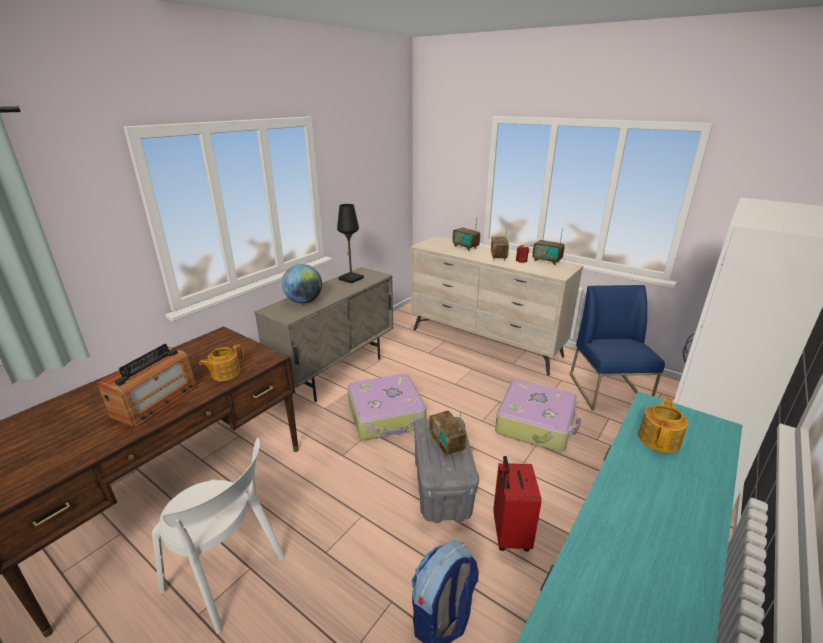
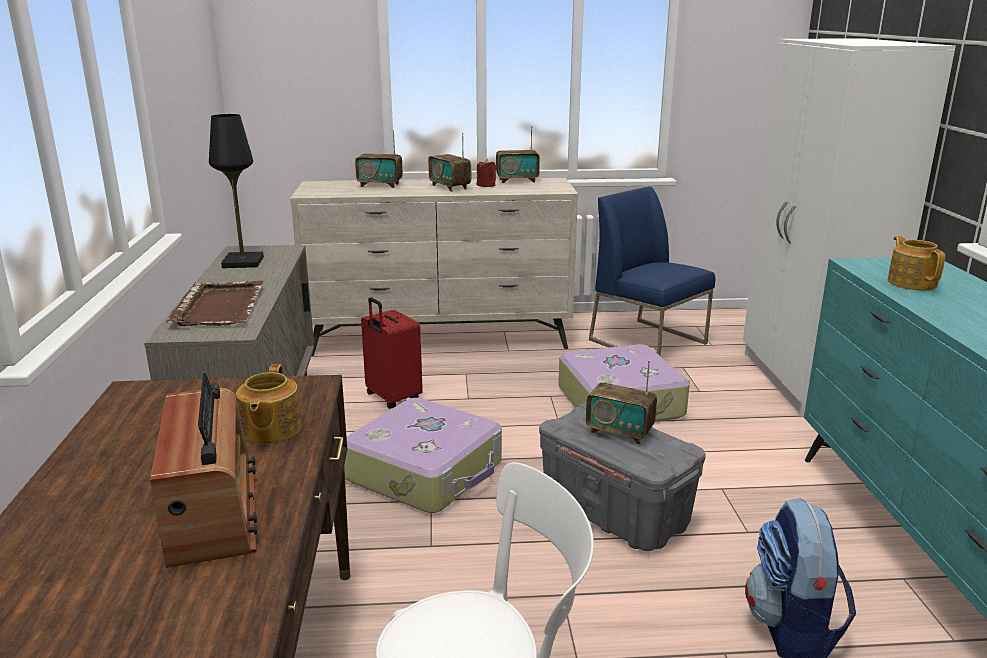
camera: 40 degrees left, 5 degrees down
(304, 301) = (219, 306): globe -> brown tray
(509, 534) = (742, 517): red suitcase -> red suitcase (392, 398)

